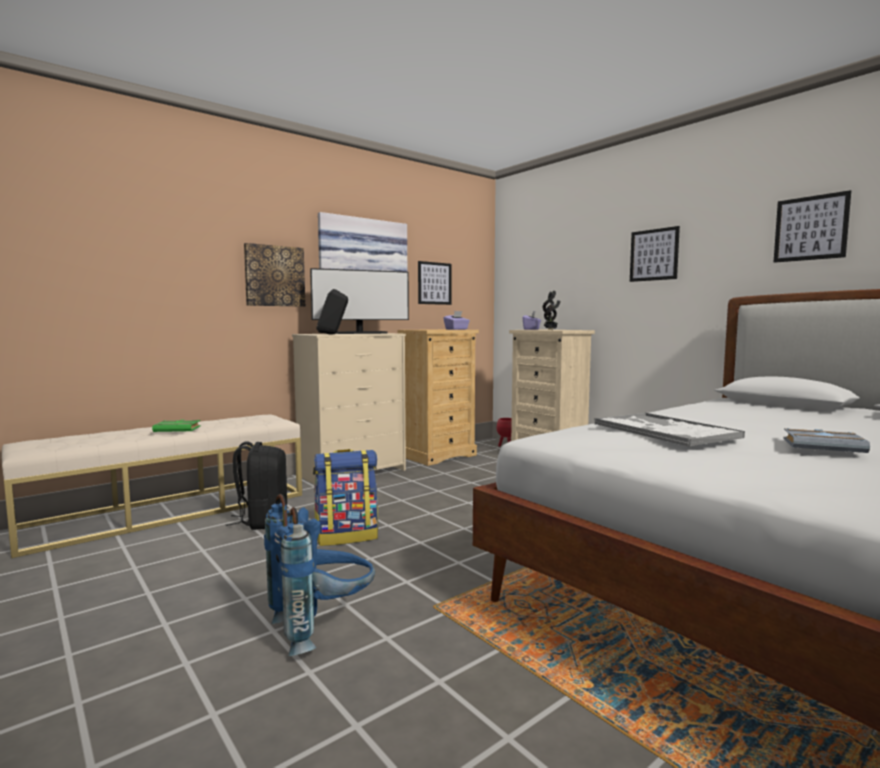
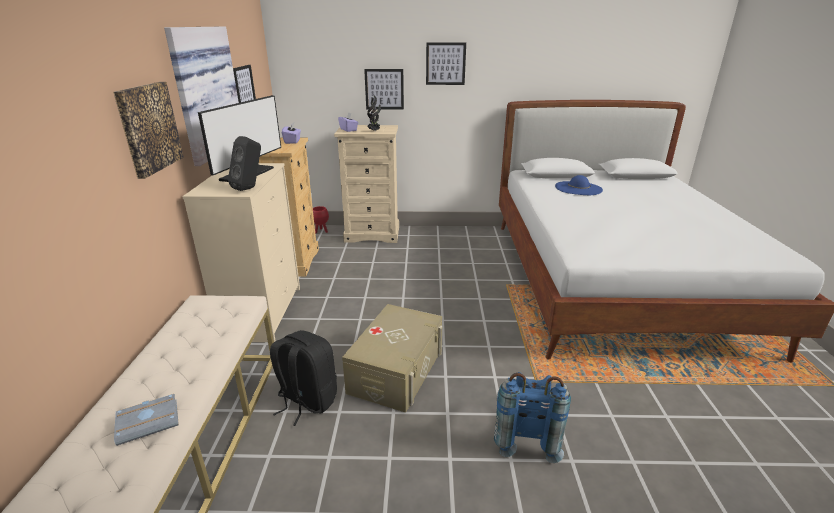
camera: 50 degrees left, 20 degrees up
(178, 429) = (177, 367): green book -> none
(347, 536) = (396, 370): backpack -> beige storage box
(663, 430) = (604, 227): tray -> none
(774, 414) = (578, 188): none -> blue hat
(810, 228) = (552, 56): picture -> picture (384, 89)
(824, 446) = (659, 216): grey book -> grey book (149, 421)

